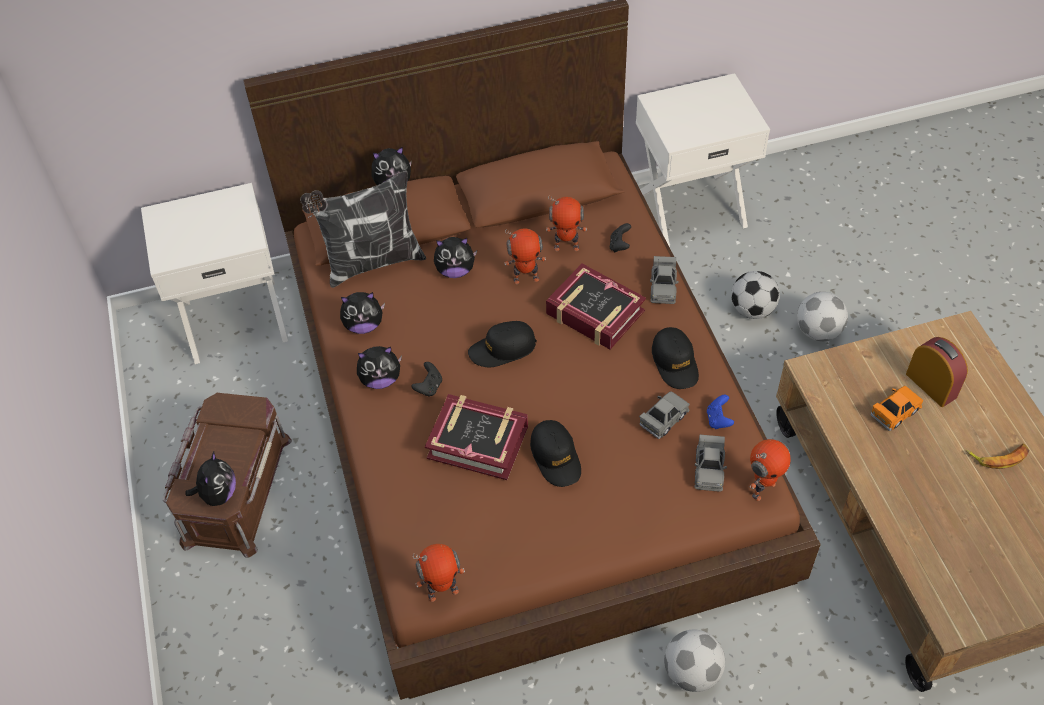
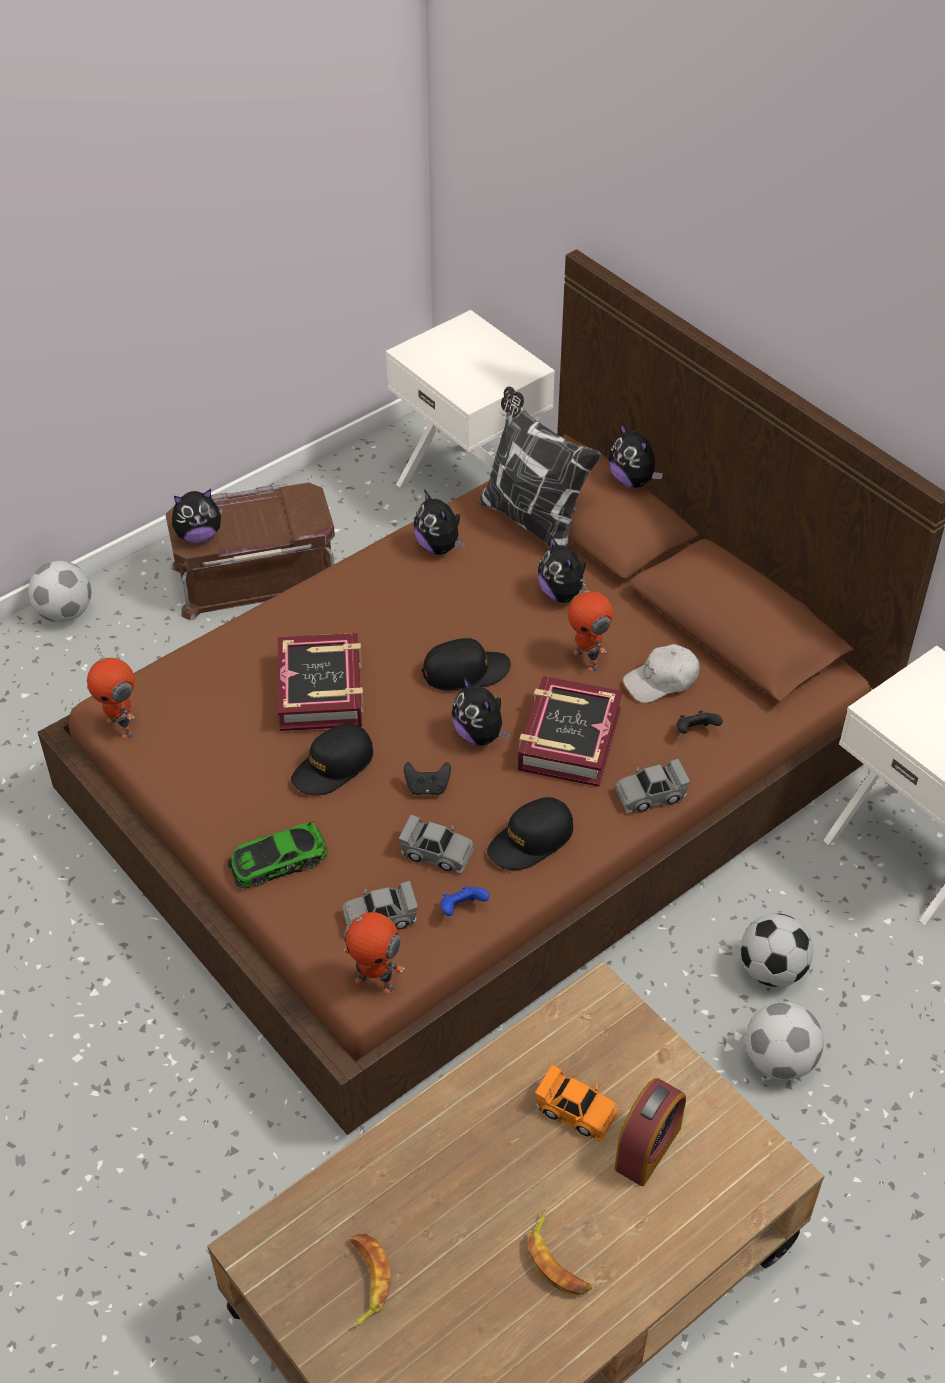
camera: 65 degrees right, 5 degrees down
(380, 379) = (371, 586): plush toy -> plush toy (480, 735)
(429, 387) = (380, 627): black game controller -> black game controller (427, 788)
(502, 349) = (465, 671): black cap -> black cap turned 120 degrees clockwise
(566, 246) = (661, 681): toy robot -> white cap
(632, 518) = (278, 861): none -> toy car
(691, 672) = (181, 1050): football -> football (65, 613)
(991, 565) = (365, 1280): none -> banana

